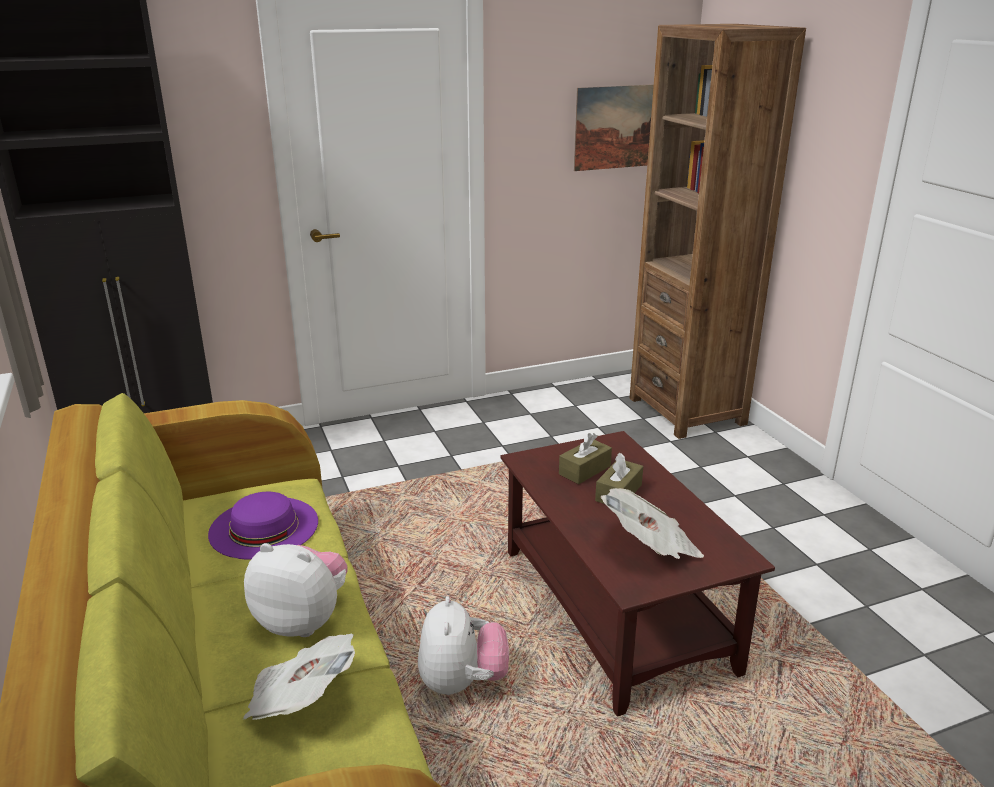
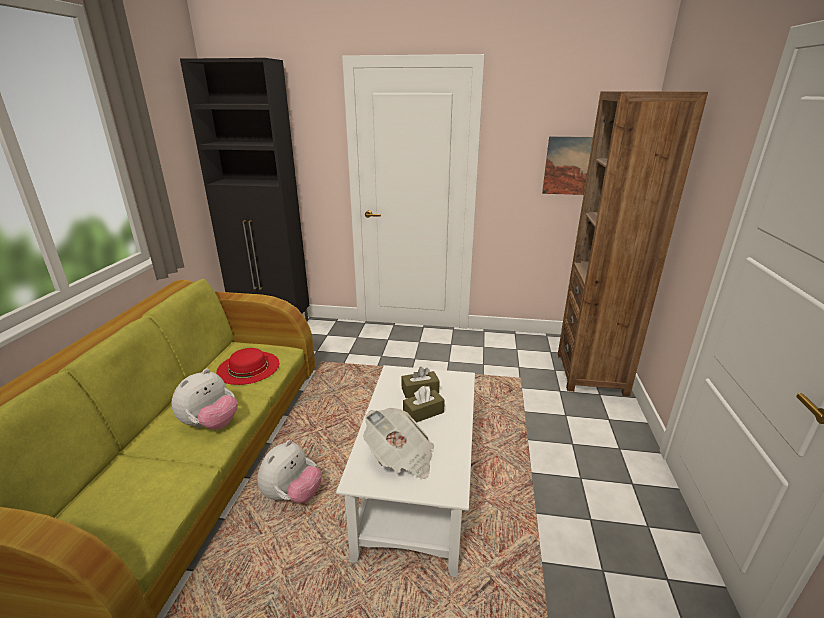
camera: 30 degrees right, 0 degrees up
(263, 527) = (248, 367): purple hat -> red hat
(301, 699) = (160, 467): newspaper -> none
(303, 620) = (211, 424): plush toy -> plush toy turned 75 degrees clockwise
(612, 608) = (416, 488): brown coffee table -> white coffee table

